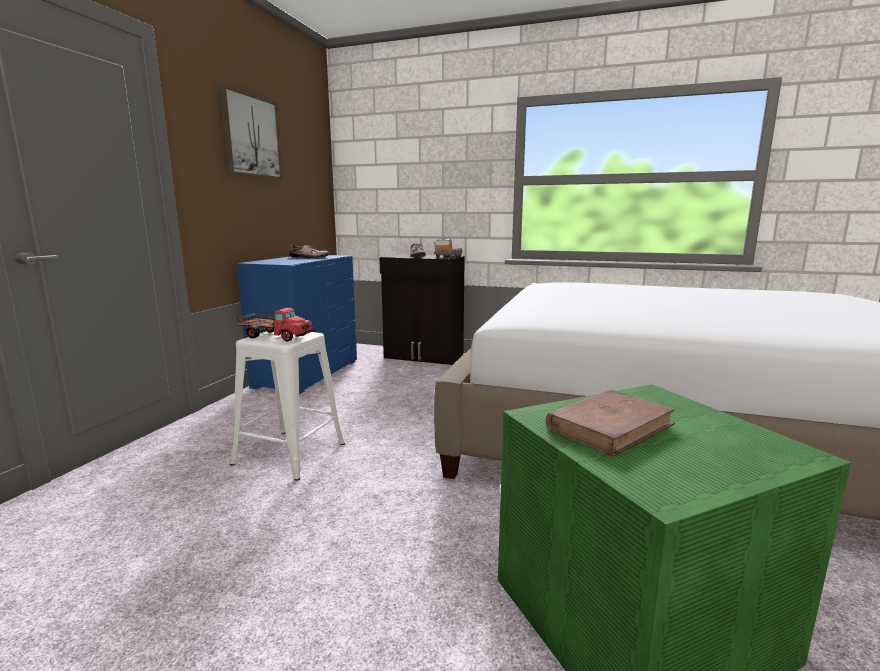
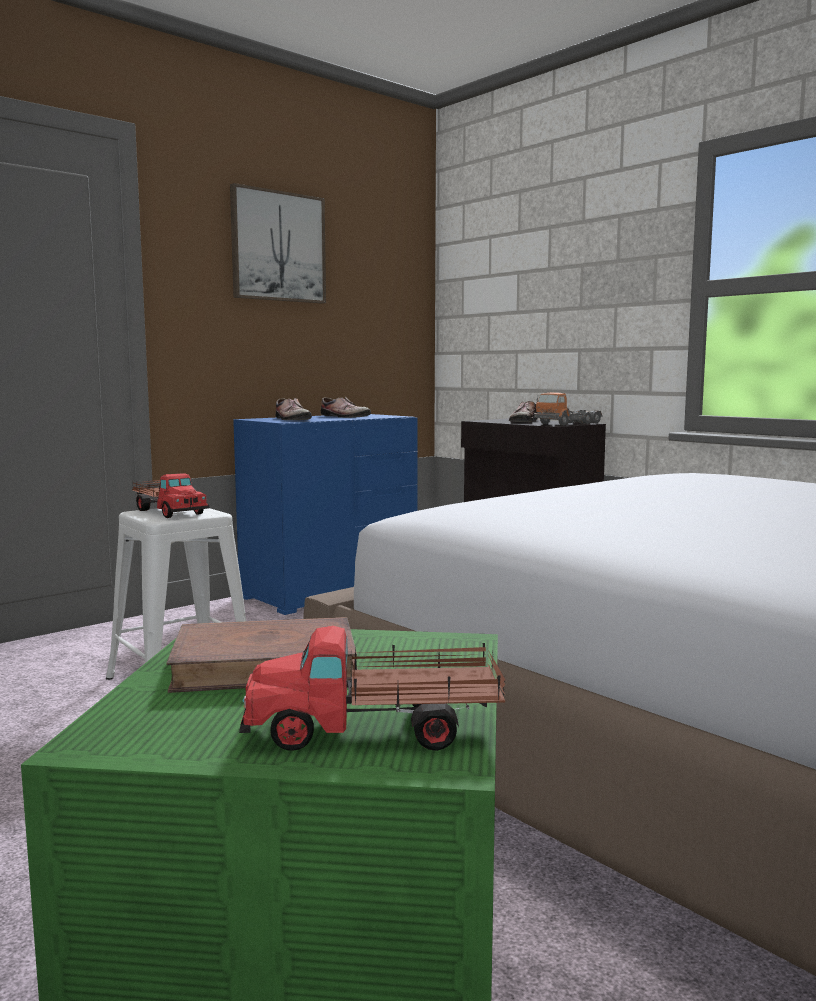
camera: 30 degrees right, 5 degrees down
(283, 261) = (290, 419): none -> shoe
(745, 447) = (377, 729): none -> toy truck

